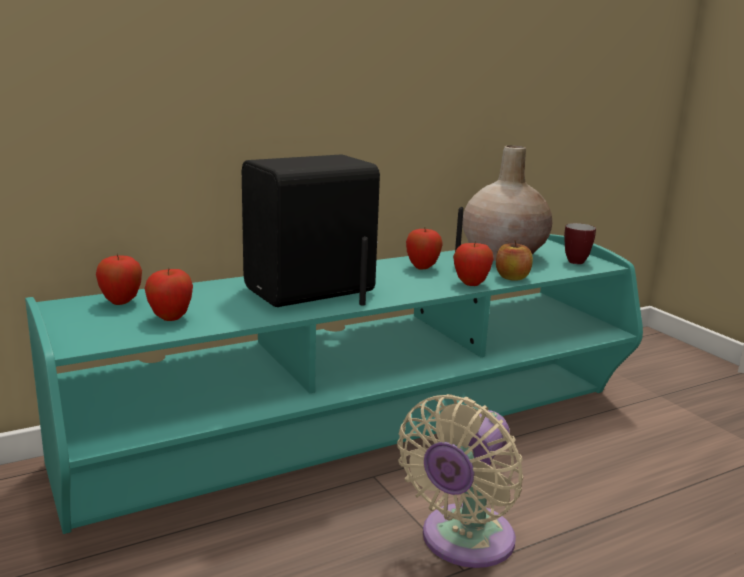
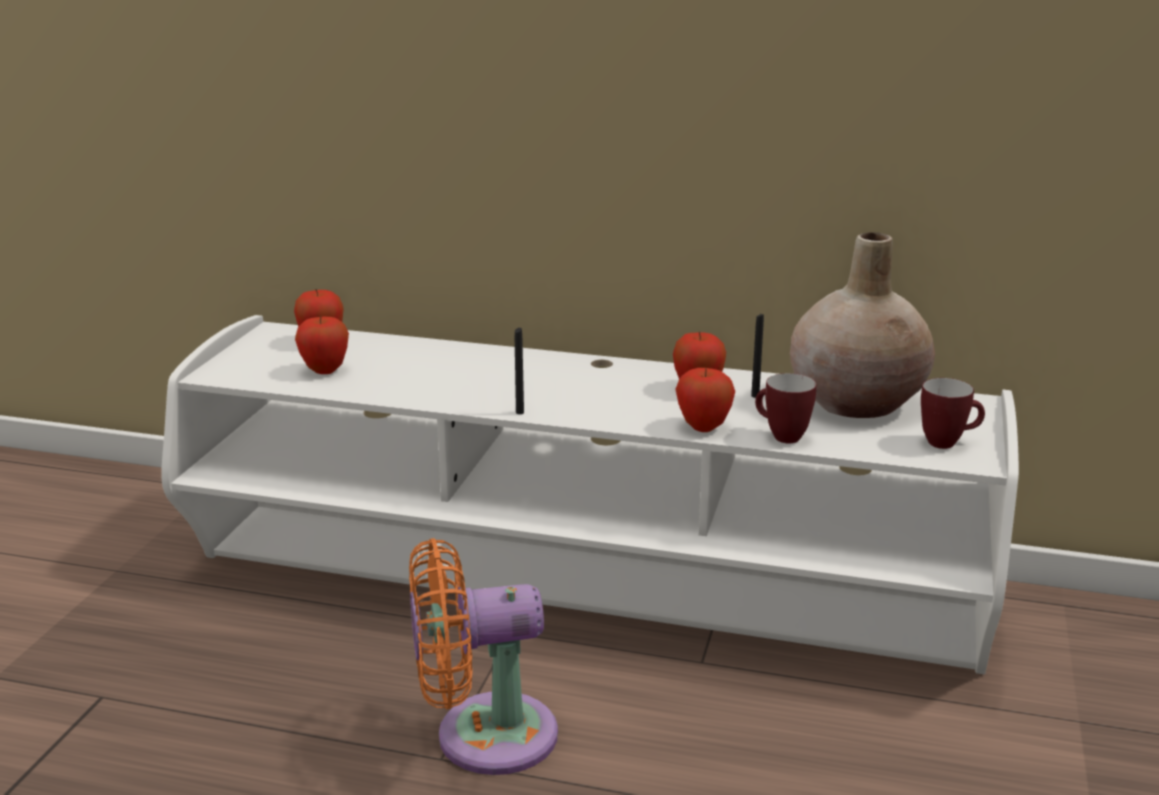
camera: 45 degrees right, 5 degrees up
(313, 291) = (507, 381): black speaker -> none
(367, 432) = (581, 586): turquoise tv stand -> white tv stand
(462, 542) = (483, 736): beige fan -> orange fan
(512, 277) = (780, 436): apple -> mug

